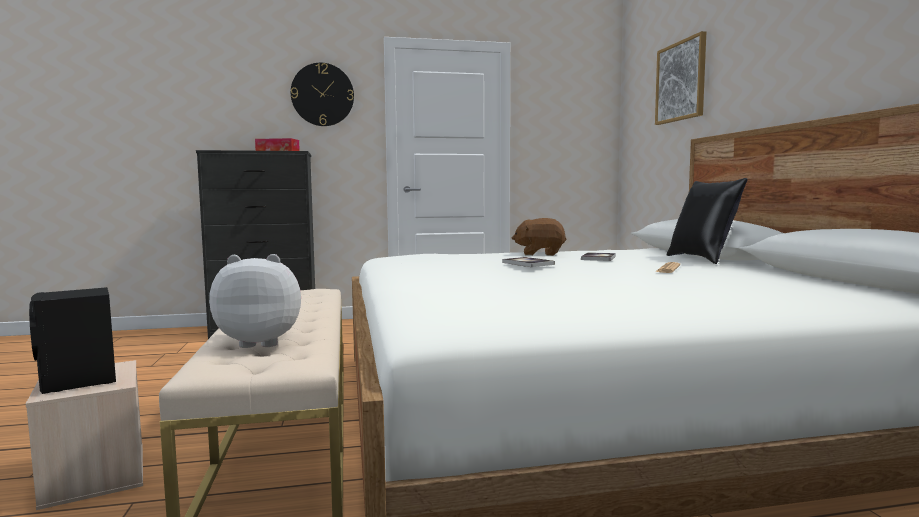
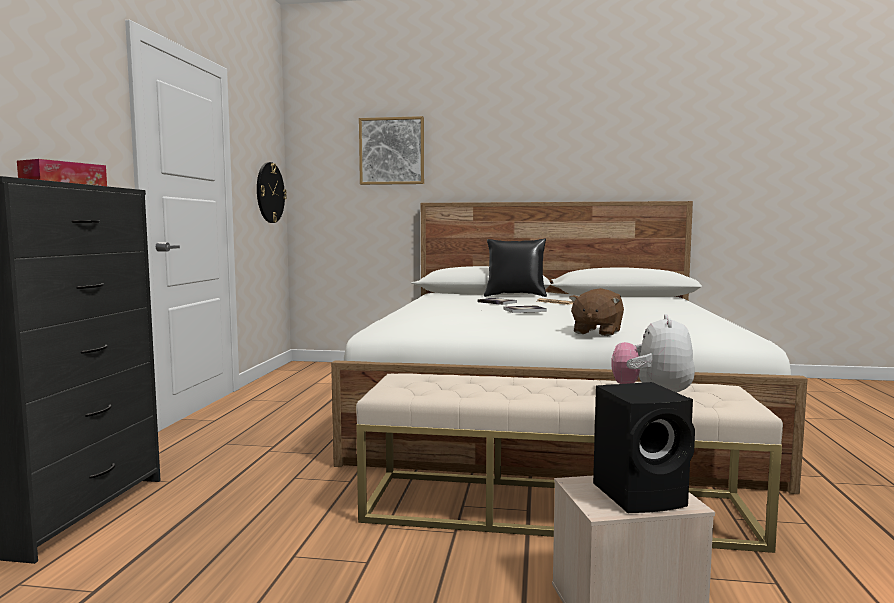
camera: 70 degrees left, 0 degrees up
(322, 94) = (65, 89): wall clock -> wall clock (270, 192)
(540, 254) = (440, 306): brown plush toy -> brown plush toy (596, 332)

